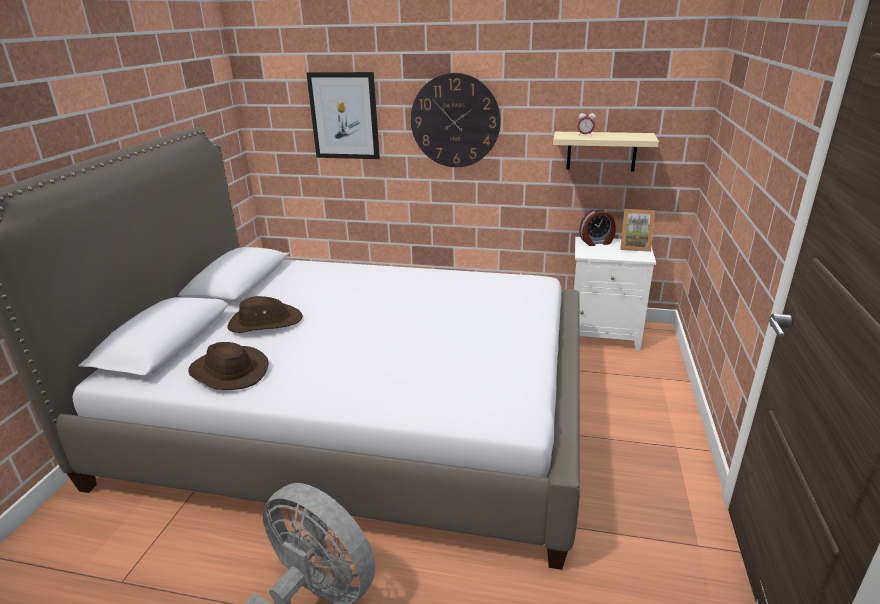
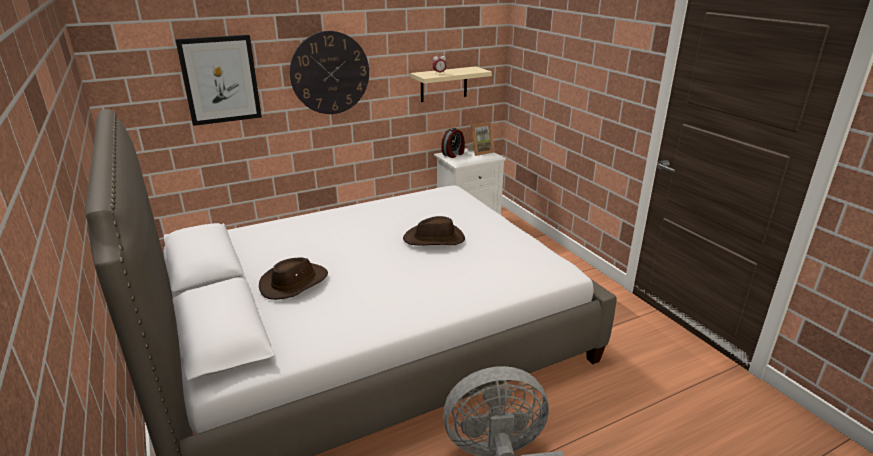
camera: 40 degrees left, 0 degrees up
(228, 372) = (331, 326): brown hat -> brown hat (434, 239)

